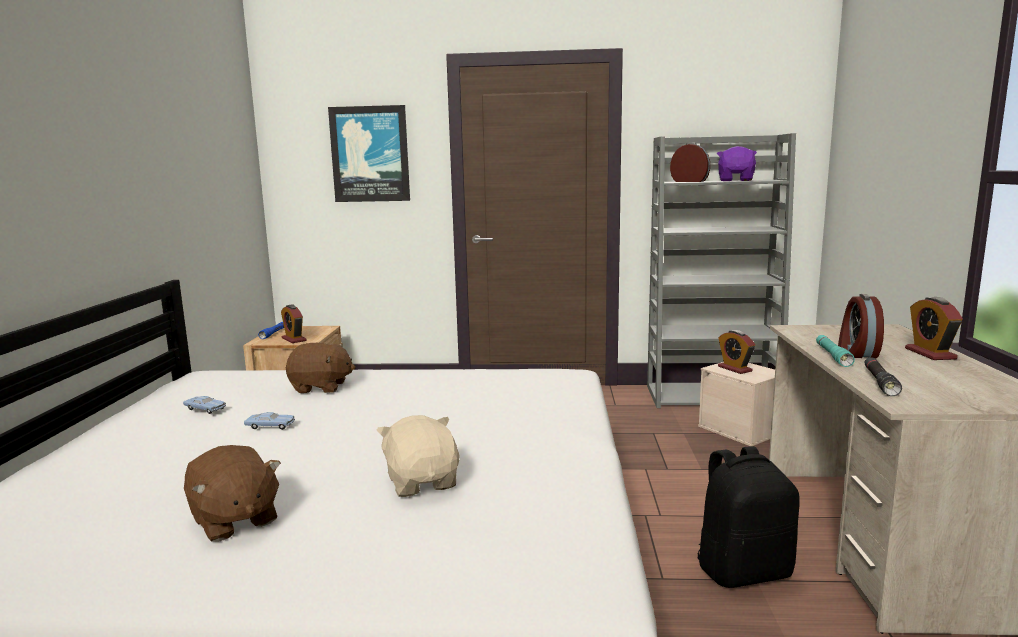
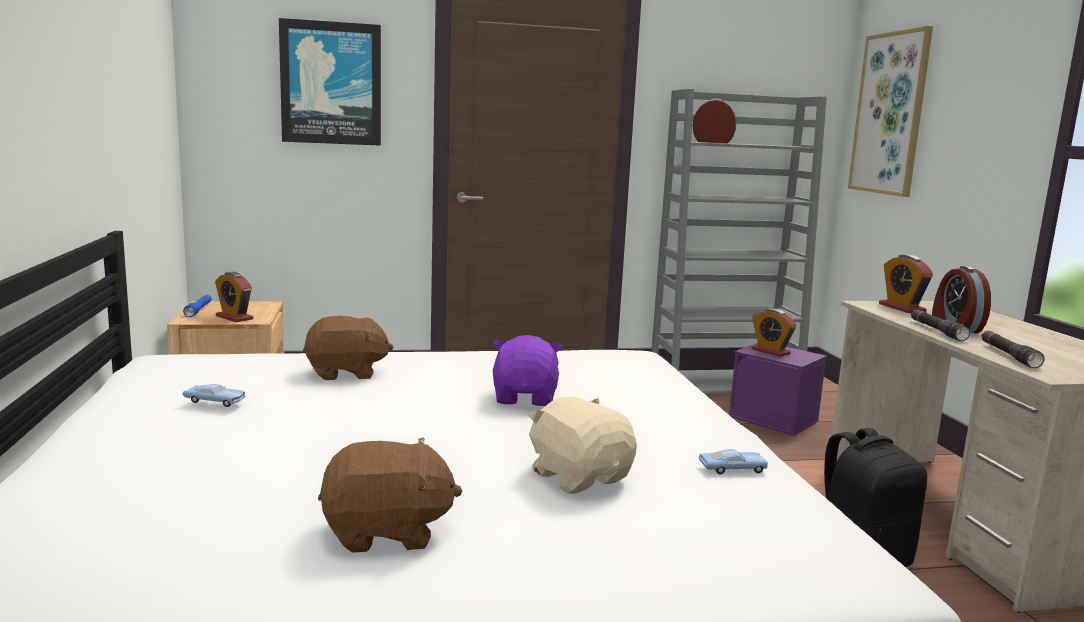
camera: 15 degrees left, 0 degrees up
(234, 521) = (387, 532): brown plush toy -> brown plush toy turned 45 degrees counterclockwise
(270, 426) = (327, 420): blue toy car -> blue toy car (733, 469)
(736, 180) = (760, 144): purple plush toy -> purple plush toy (525, 398)
(741, 429) = (774, 419): beige storage box -> purple storage box
(832, 356) = (937, 331): turquoise flashlight -> black flashlight
(859, 145) = (890, 113): none -> picture
(930, 353) = (1020, 328): alarm clock -> alarm clock (901, 308)

